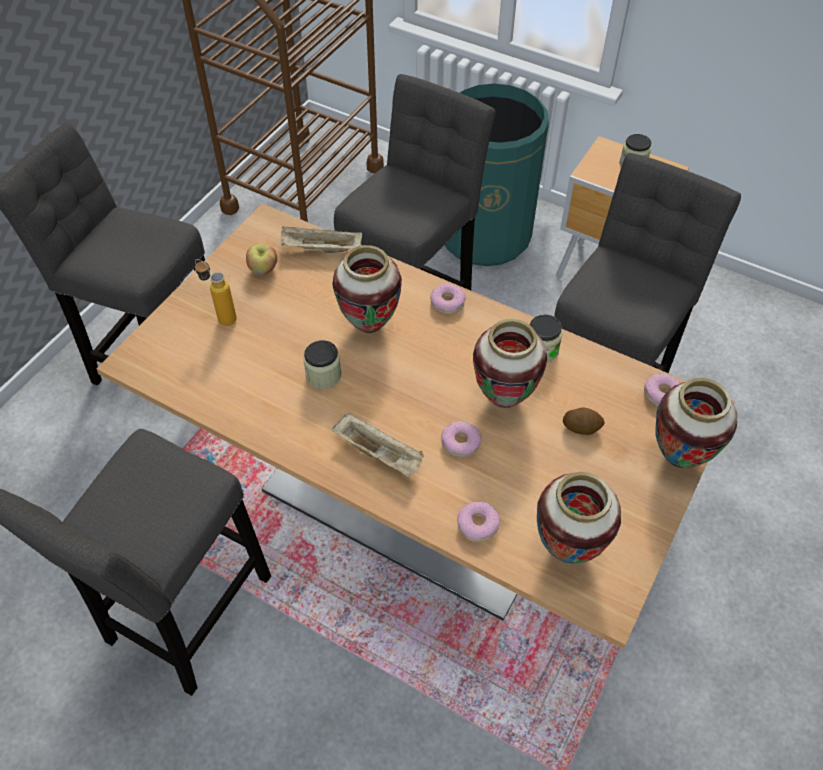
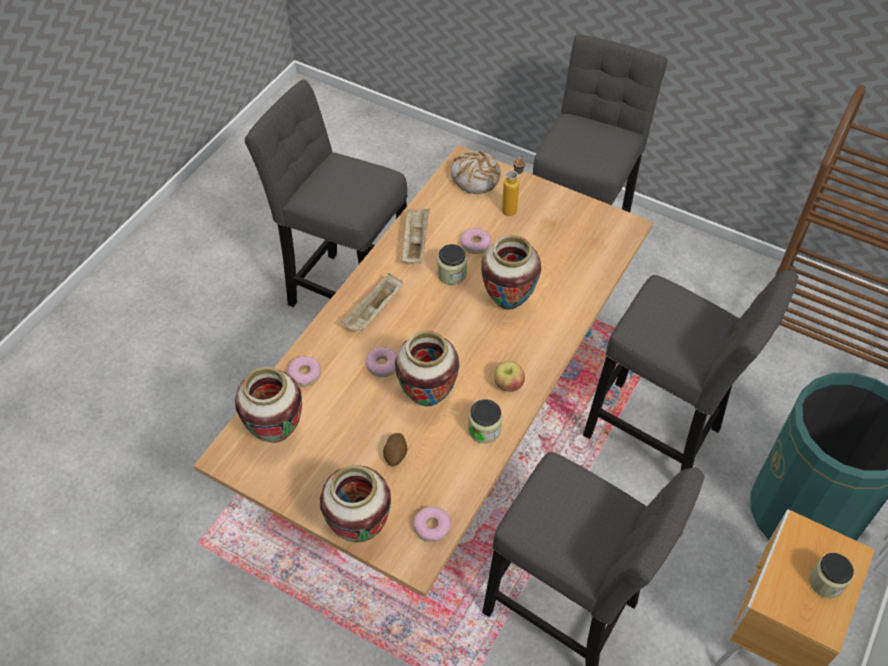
camera: 90 degrees right, 0 degrees up
(164, 350) = (475, 178): none -> bread
(263, 269) = (568, 228): apple -> apple (508, 385)
(320, 249) = (597, 265): beige tray -> beige tray (415, 243)
(447, 303) = (538, 359): donut -> donut (475, 244)

